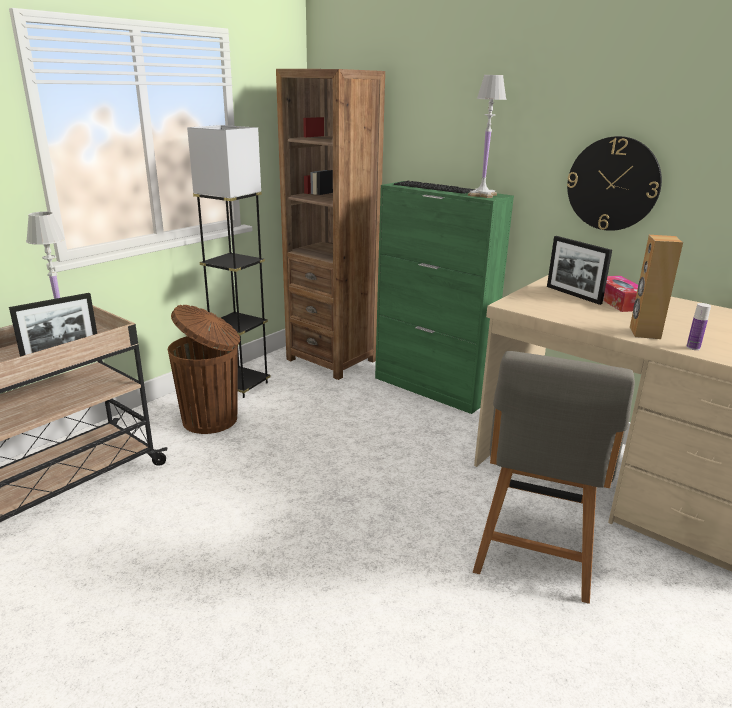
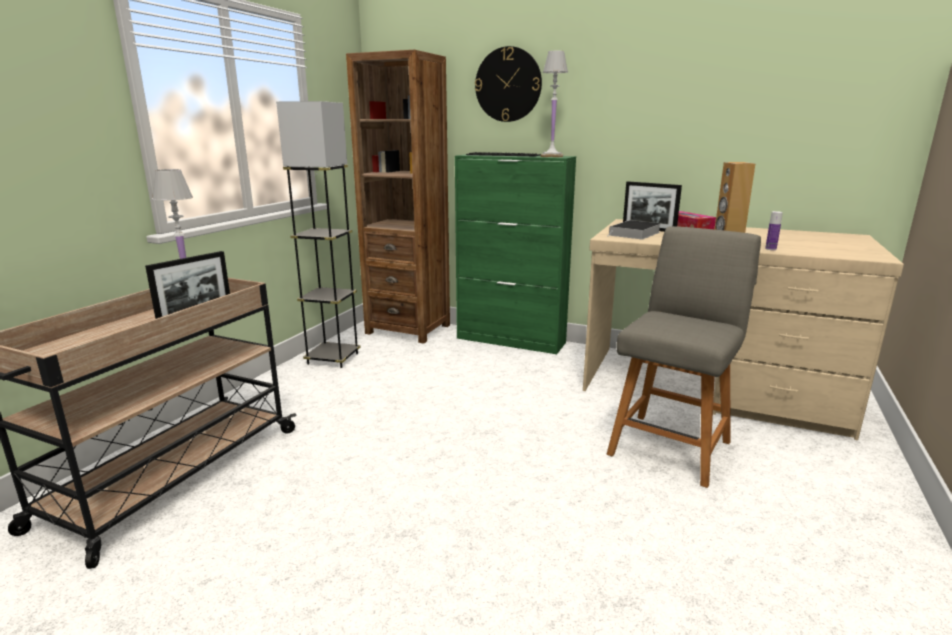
camera: 15 degrees left, 5 degrees down
(212, 420) = (320, 389): brown trash can -> none
(534, 555) = (671, 446): grey chair -> grey chair turned 150 degrees counterclockwise
(548, 301) = (634, 234): none -> book
(613, 184) = (662, 138): wall clock -> wall clock (508, 84)

